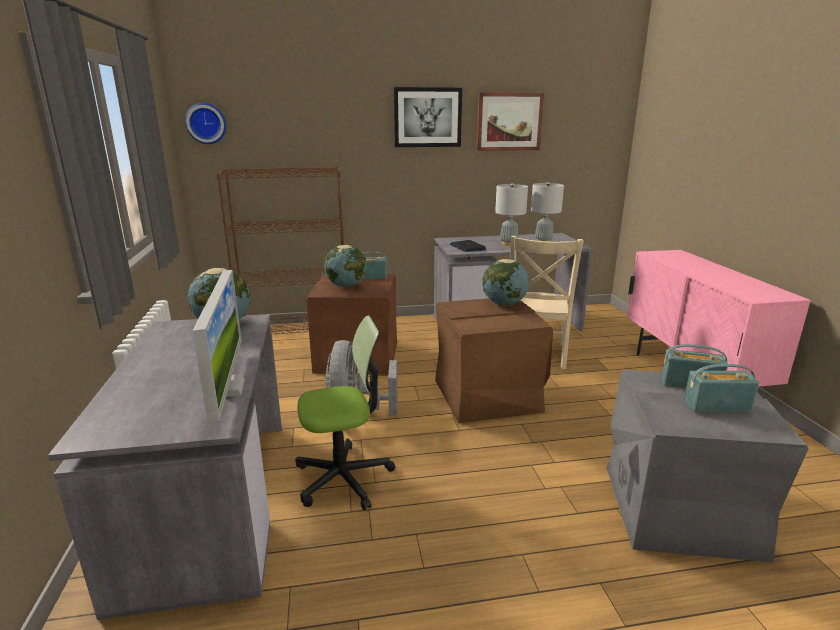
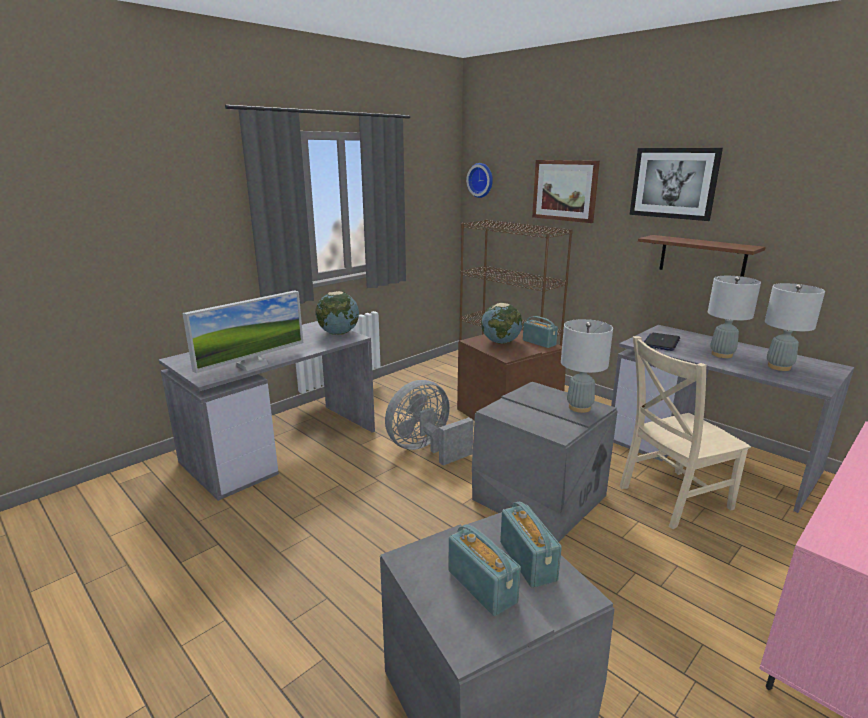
camera: 55 degrees right, 0 degrees up
(343, 478) = (345, 479): office chair -> none
(458, 176) = (702, 257): none -> brown shelf
(488, 396) = (539, 499): brown storage box -> grey storage box
(504, 304) = (579, 407): globe -> grey table lamp
(509, 122) = (788, 194): picture -> picture (565, 190)

